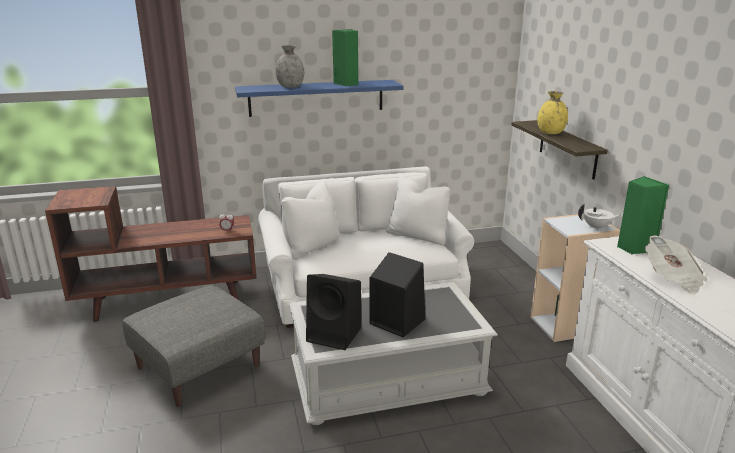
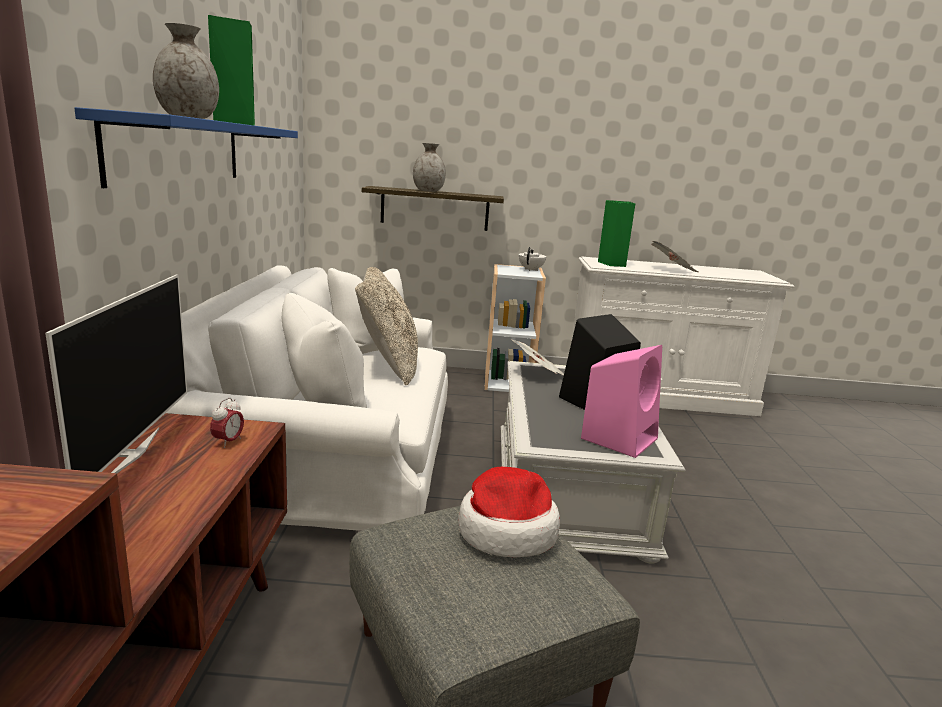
camera: 75 degrees left, 5 degrees down
(209, 220) = (130, 454): none -> television
(217, 315) = (506, 531): none -> hat
(335, 335) = (619, 438): black speaker -> pink speaker
(384, 245) = (387, 366): none -> beige pillow
(435, 295) = (539, 374): none -> newspaper
(551, 133) = (428, 191): yellow vase -> grey vase

